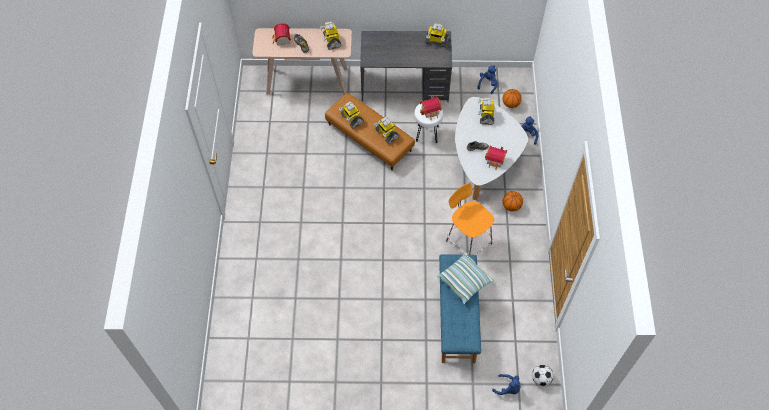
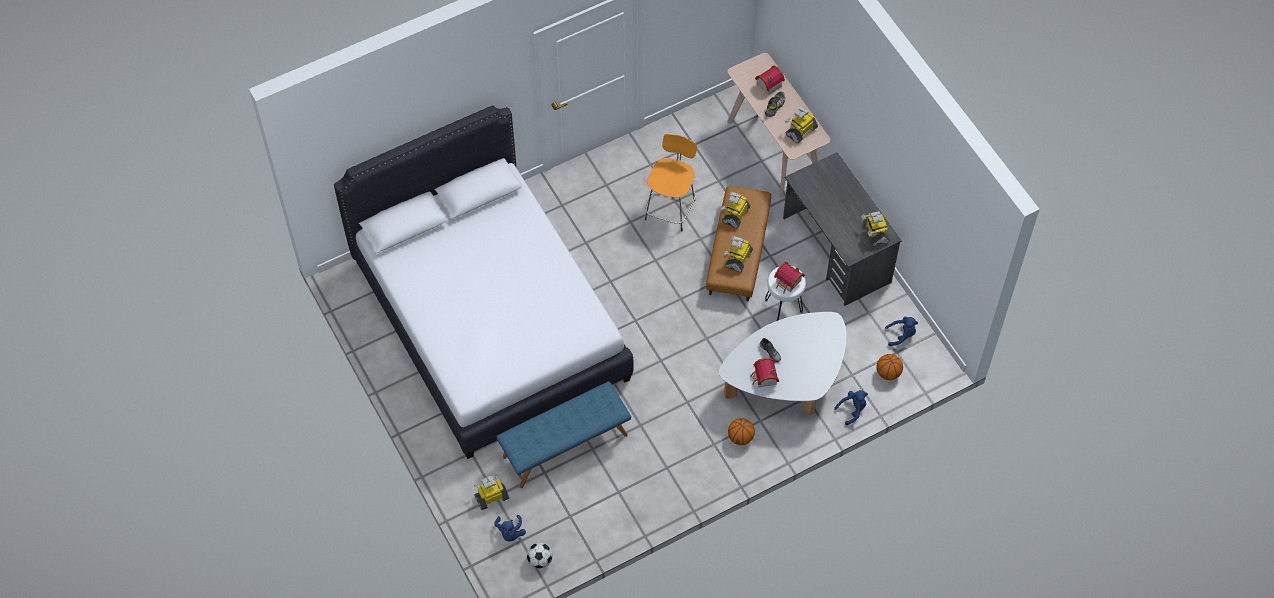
camera: 60 degrees right, 0 degrees up
(323, 315) = (490, 320): none -> white bed
(465, 281) = (589, 418): pillow -> none
(468, 241) = (665, 414): orange stool -> orange stool (670, 208)
(486, 115) = (822, 341): toy robot -> toy robot (491, 497)

